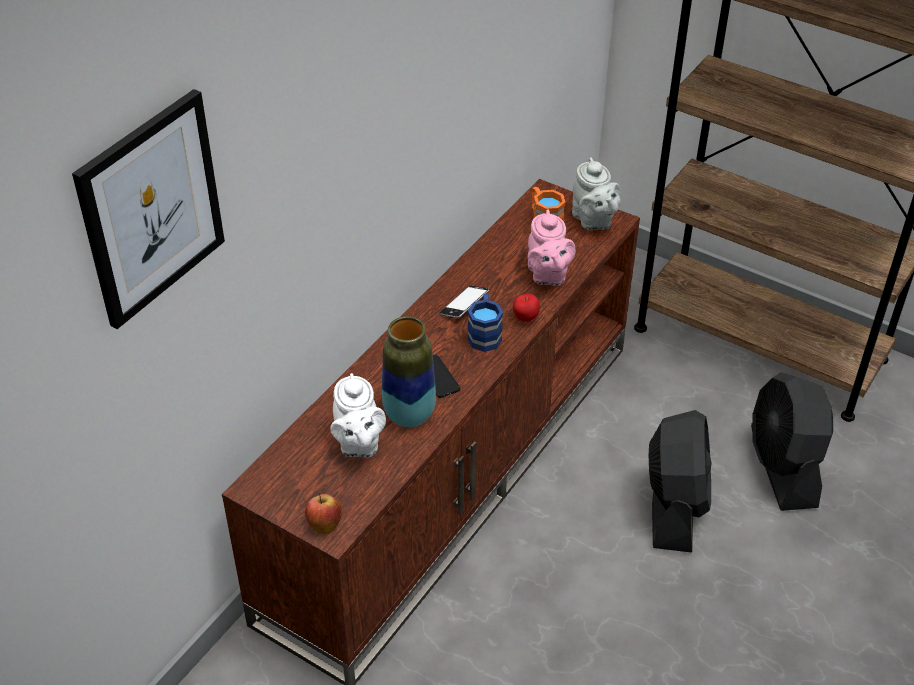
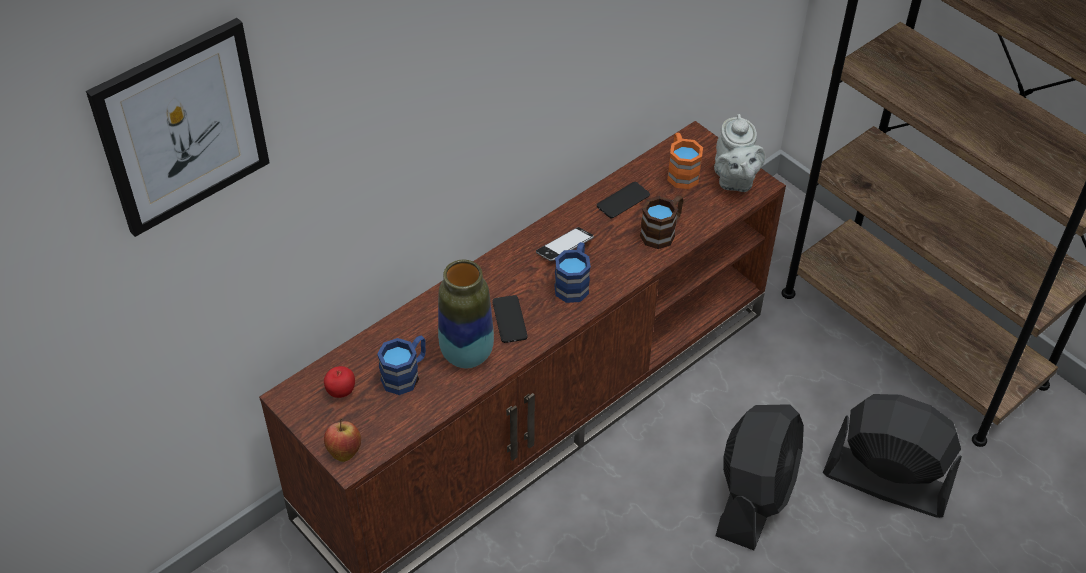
camera: 15 degrees right, 5 degrees up
(358, 444) = (406, 374): white teapot -> blue mug
(501, 256) = (623, 200): none -> phone
(525, 318) = (622, 275): apple -> apple (341, 392)
(547, 275) = (662, 232): pink teapot -> brown mug
(783, 467) = (886, 481): black fan -> black fan turned 105 degrees clockwise

